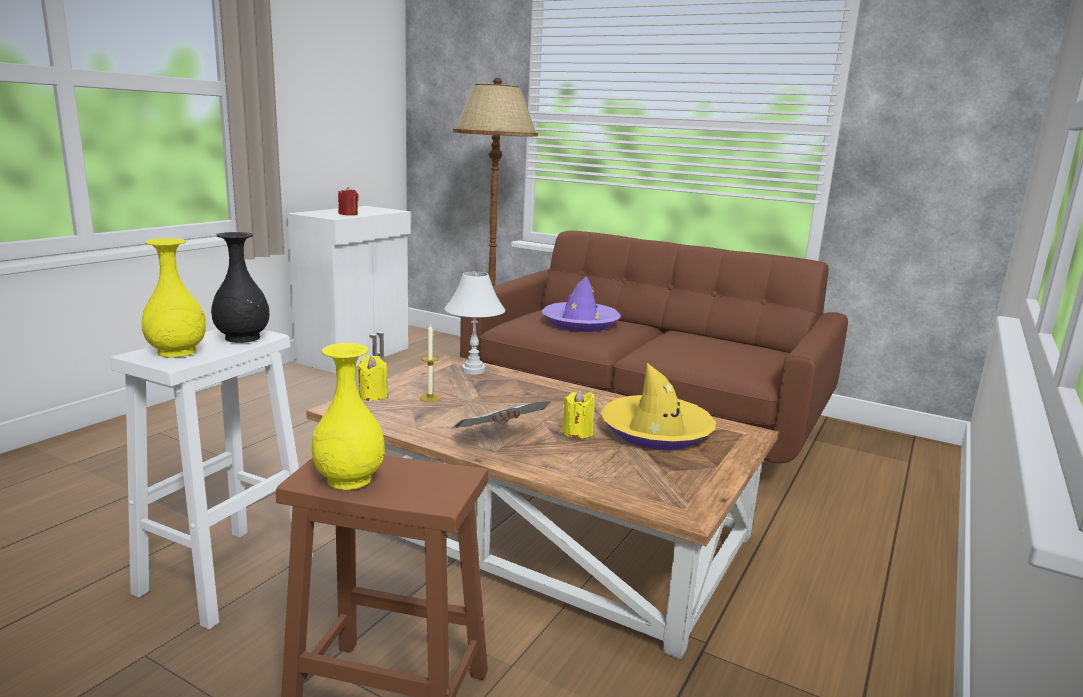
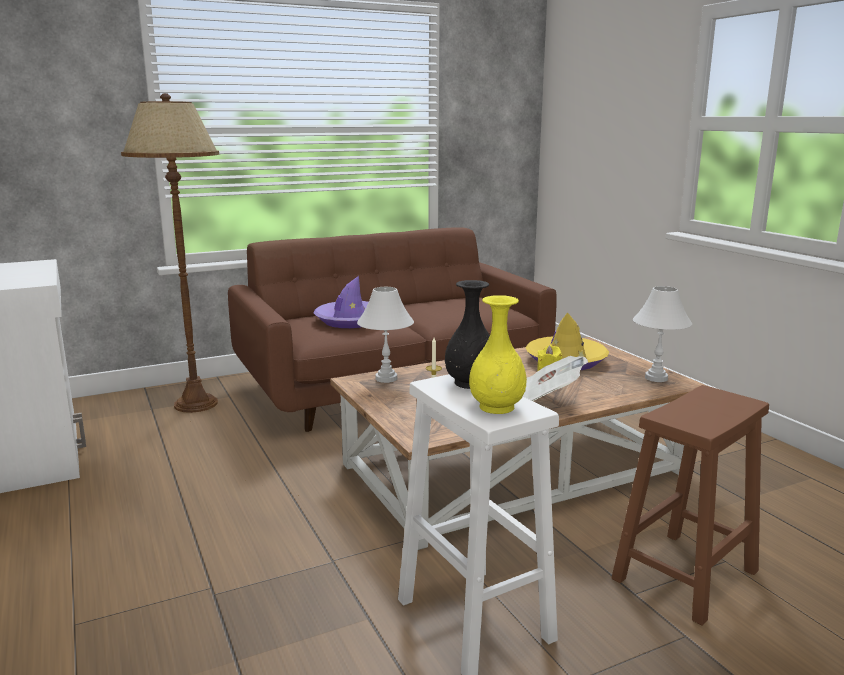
camera: 55 degrees left, 0 degrees up
(348, 214) = (28, 277): red candle -> none
(349, 479) = (705, 418): yellow vase -> none
(373, 395) = (403, 422): yellow candle -> none
(680, 493) = (656, 378): none -> white table lamp

